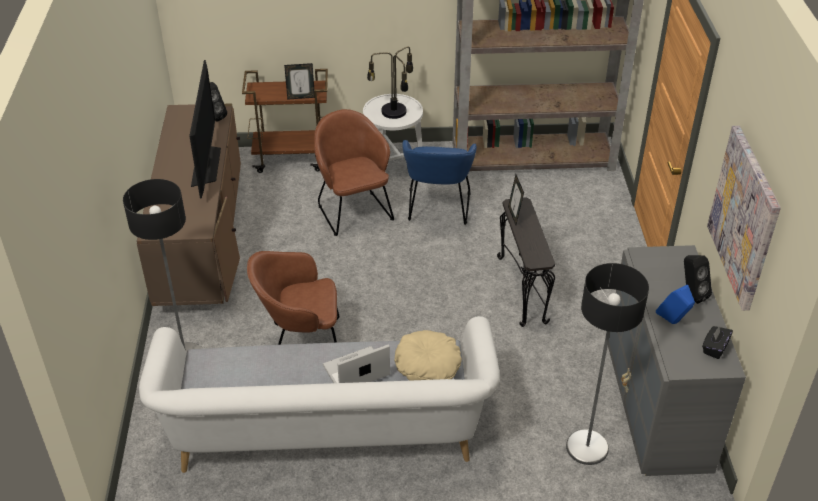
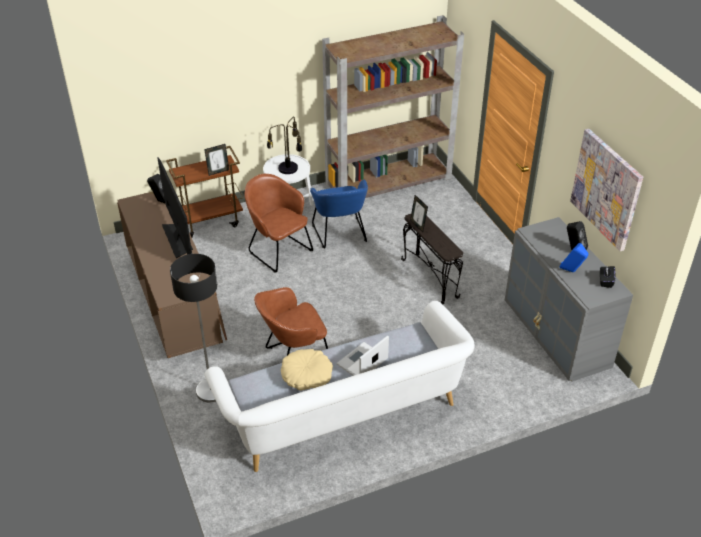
camera: 20 degrees left, 0 degrees up
(428, 363) = (409, 343): beige pillow -> beige pillow (306, 374)
(587, 447) = (525, 374): floor lamp -> none

